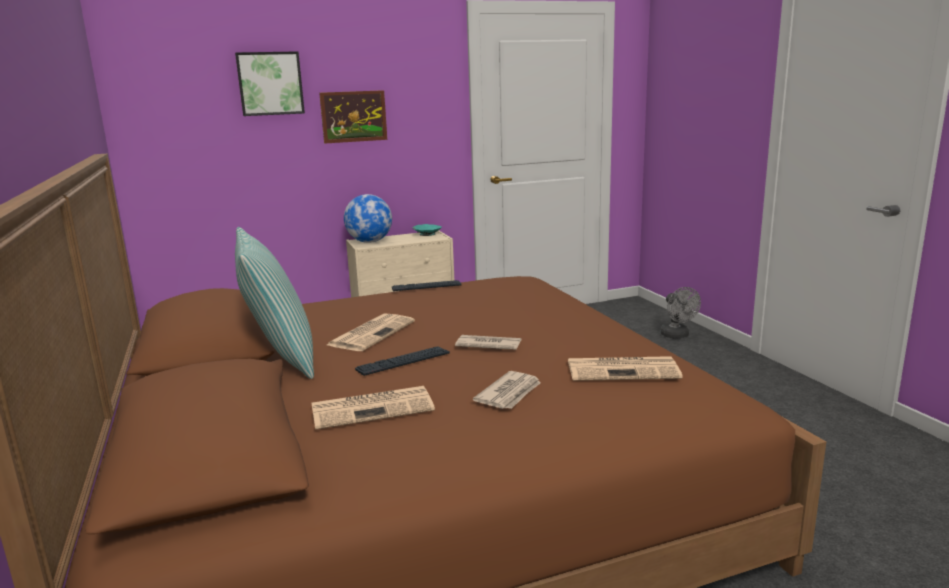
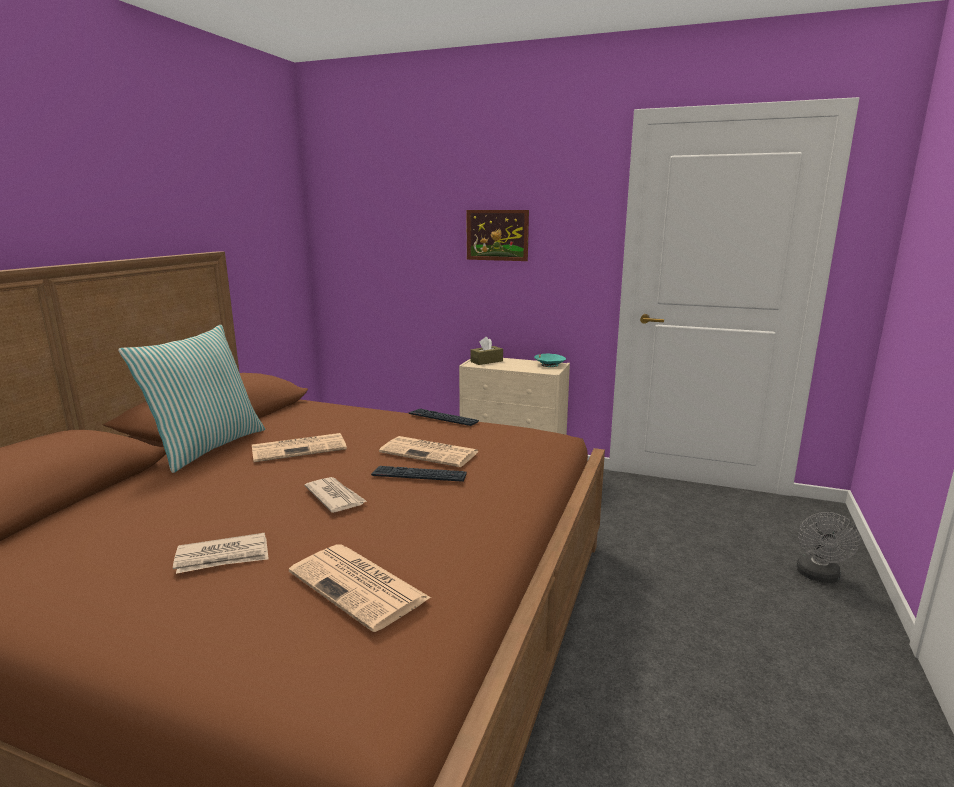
camera: 40 degrees right, 0 degrees up
(270, 83) = (426, 200): picture -> none
(370, 242) = (486, 361): globe -> brown tissue box
(373, 408) = (134, 518): newspaper -> newspaper (431, 452)
(403, 362) = (248, 485): keyboard -> keyboard (419, 475)

